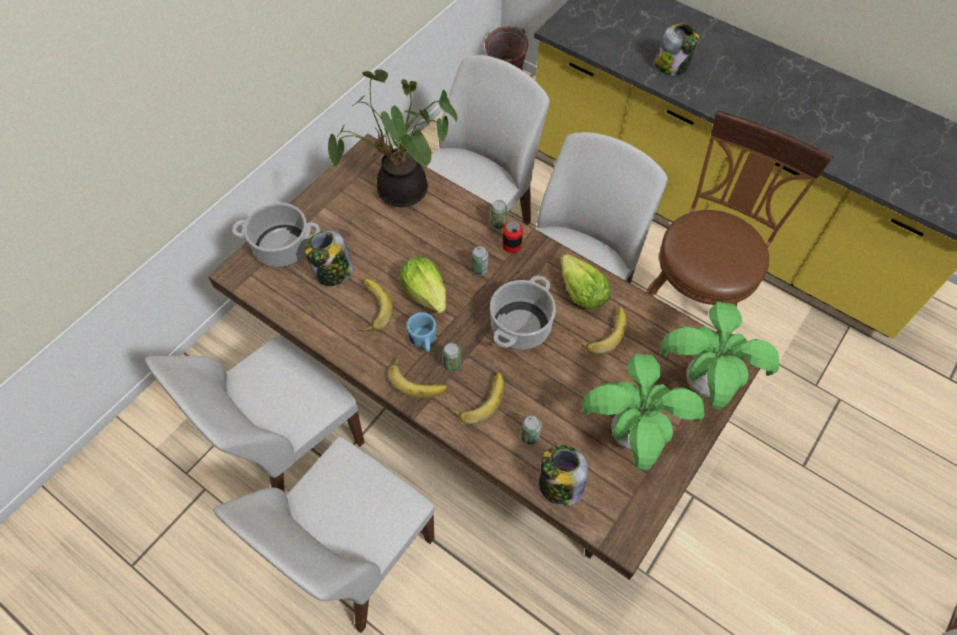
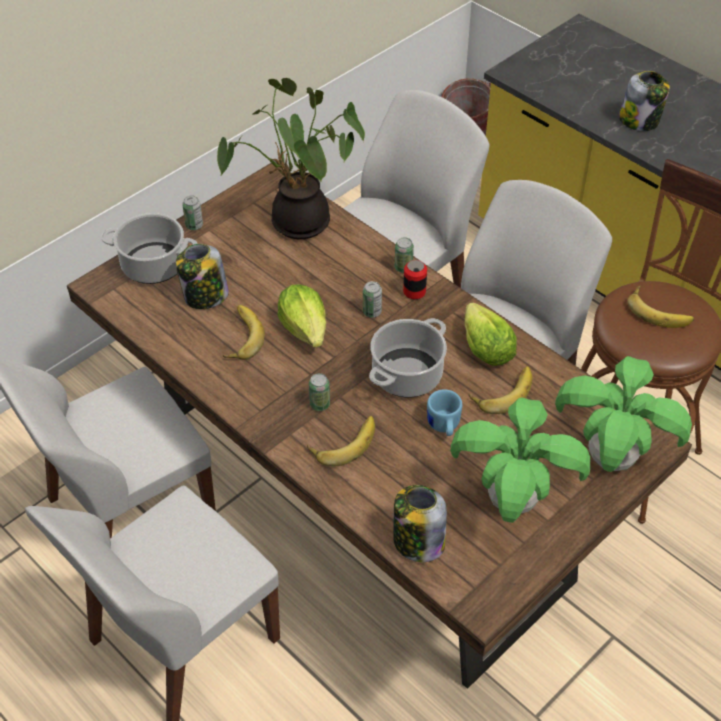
camera: 10 degrees right, 10 degrees down
(418, 379) = (278, 413): banana -> banana (659, 310)
(423, 342) = (292, 377): blue mug -> blue mug (443, 427)
(529, 437) = (393, 488): can -> can (194, 225)

